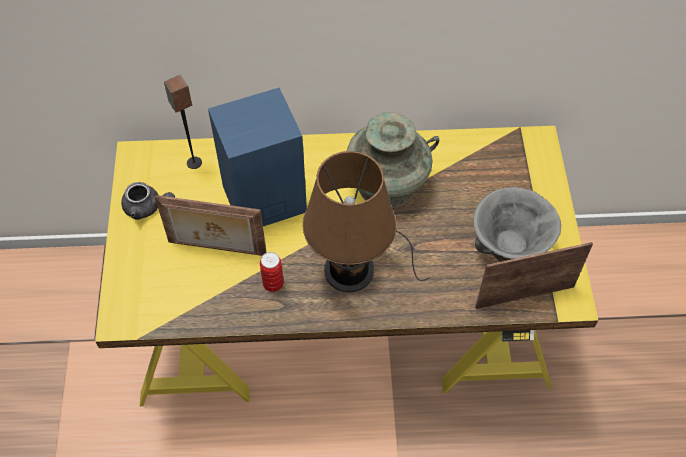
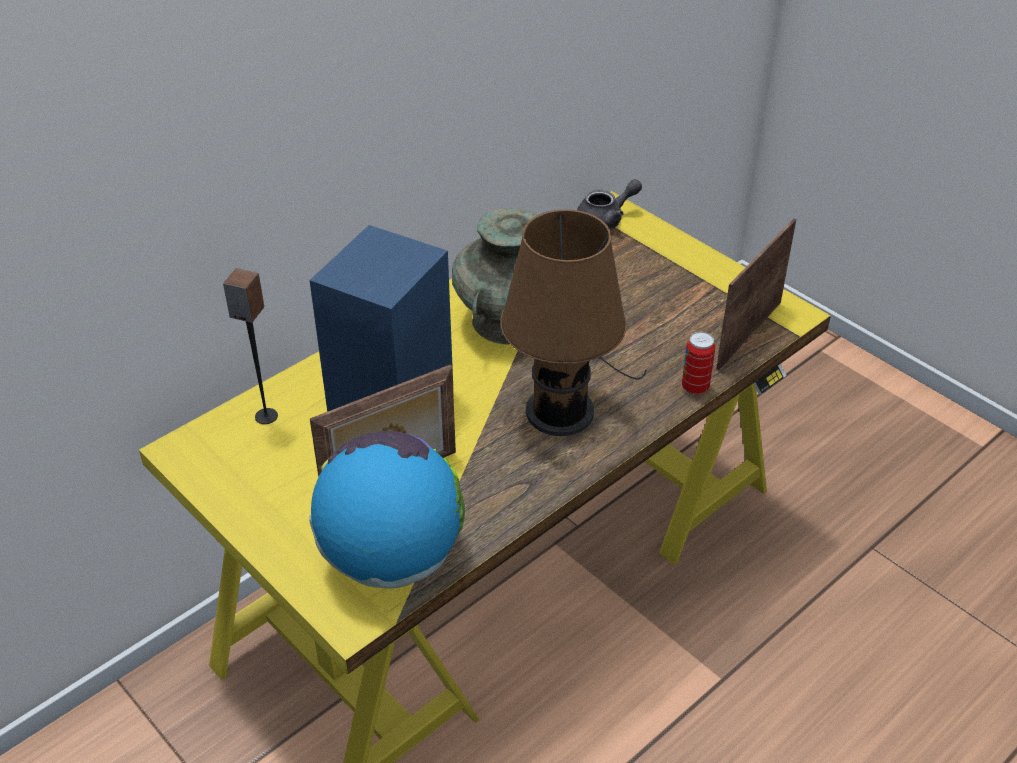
camera: 40 degrees left, 15 degrees down
(147, 207) = (256, 490): grey teapot -> grey teapot (606, 219)
(171, 299) = (392, 558): none -> globe
(273, 284) = (494, 472): can -> can (695, 387)
(510, 247) = (688, 304): grey bowl -> none

